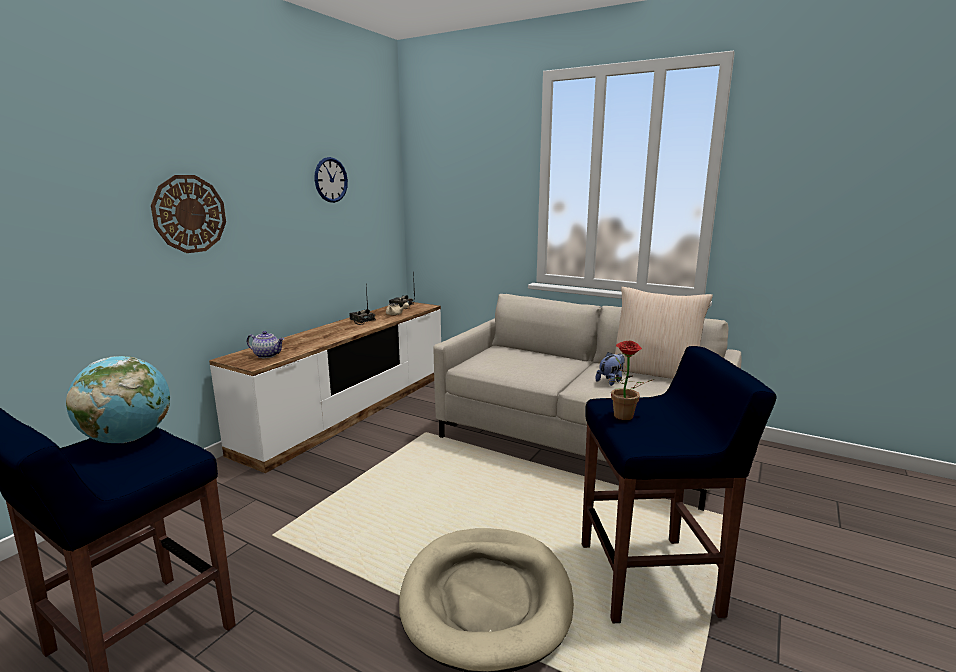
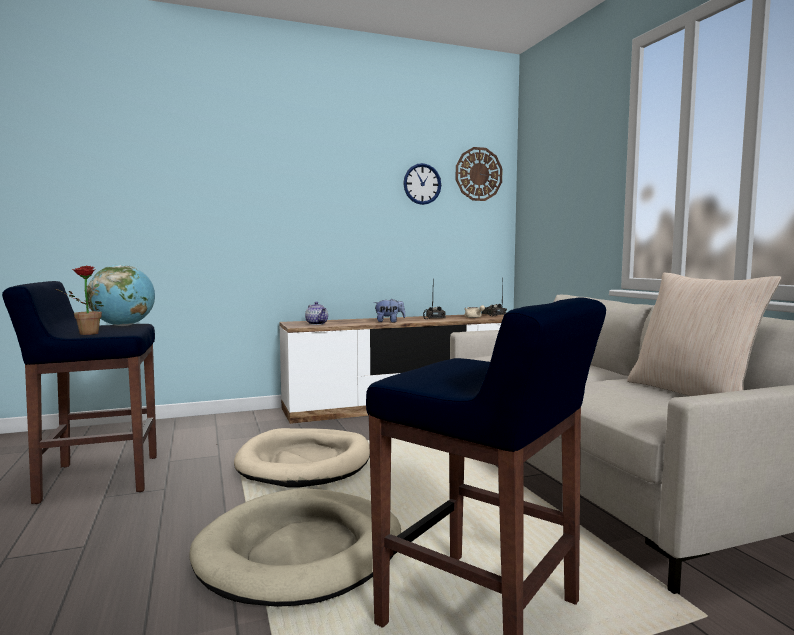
camera: 40 degrees right, 10 degrees down
(189, 214) = (279, 203): wall clock -> wall clock (478, 174)
(354, 512) = (305, 462): none -> beige dog bed
(611, 381) = (607, 388): plush toy -> plush toy (389, 322)
(623, 418) = (443, 367): potted plant -> potted plant (84, 334)

